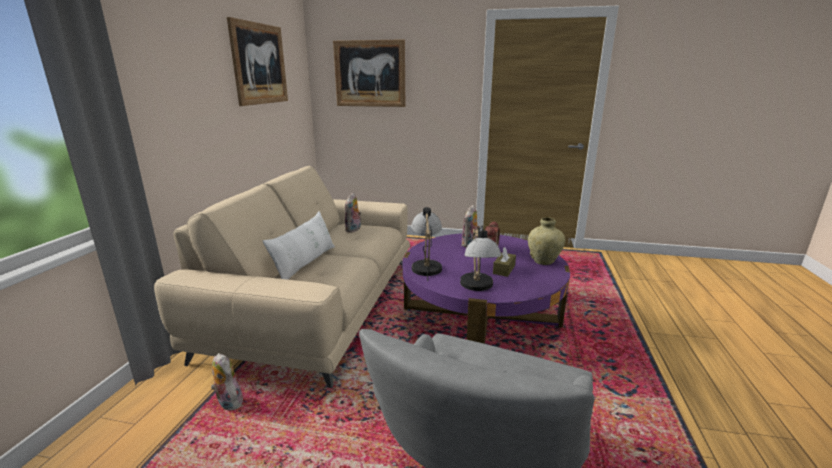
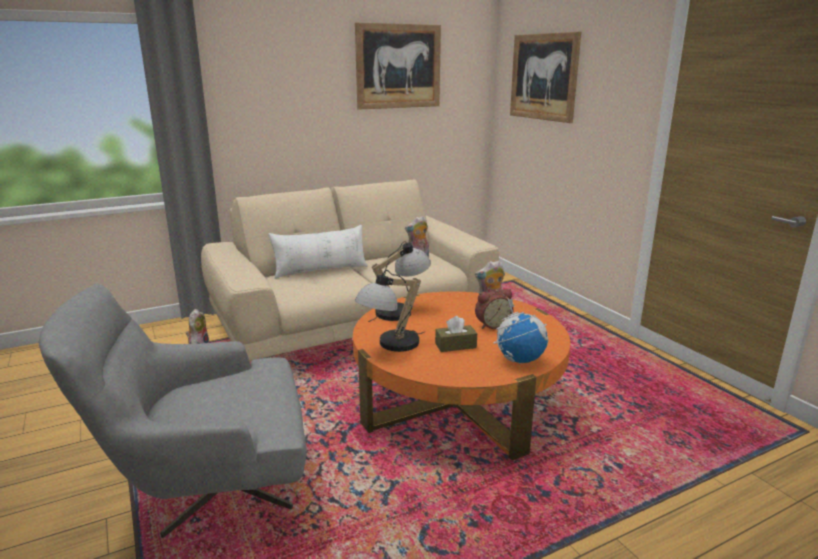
camera: 50 degrees right, 0 degrees up
(480, 315) = (457, 401): purple coffee table -> orange coffee table
(543, 261) = (519, 359): beige vase -> globe

